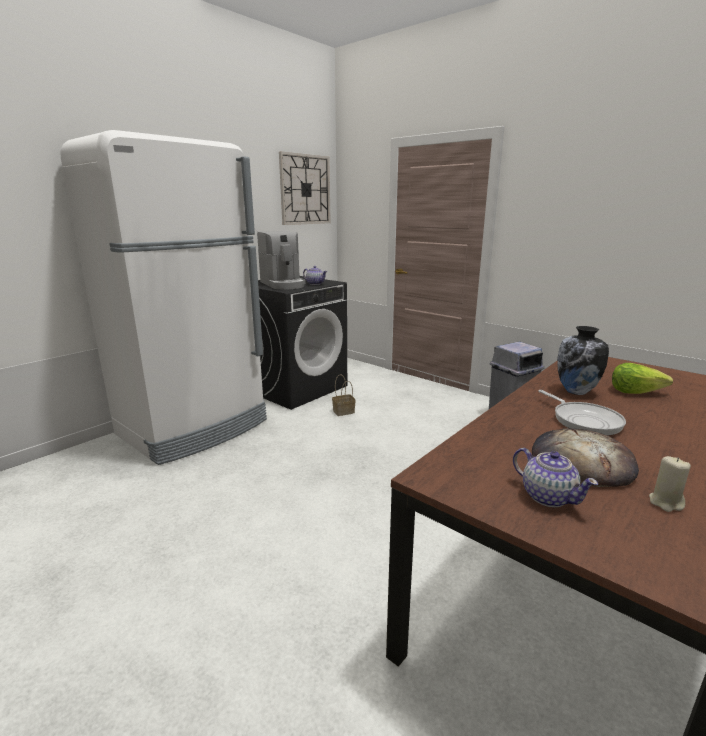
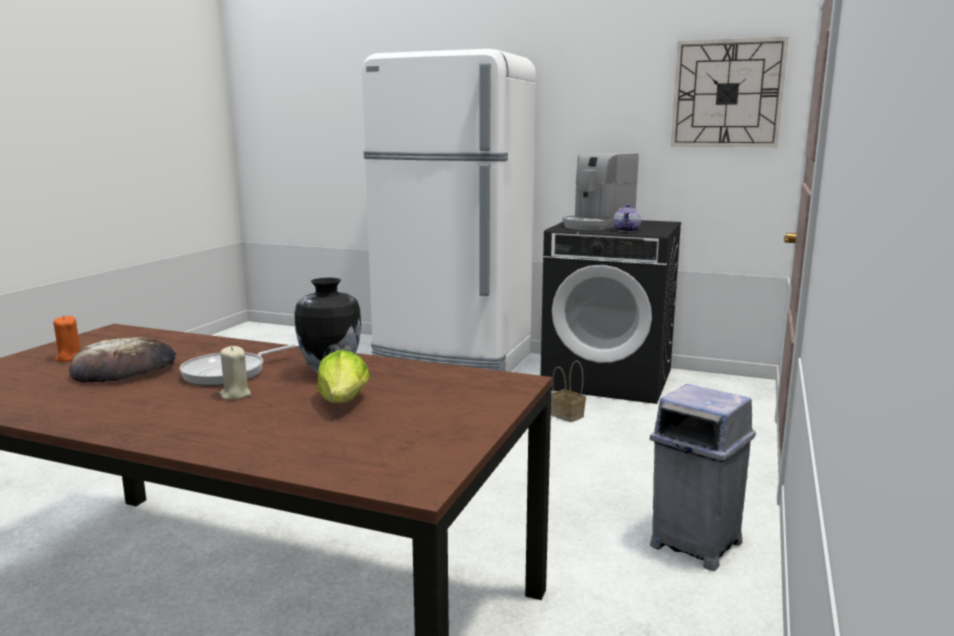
camera: 70 degrees right, 5 degrees down
(547, 496) = (69, 358): teapot -> orange candle
(665, 503) = (39, 391): beige candle -> beige candle (235, 395)

